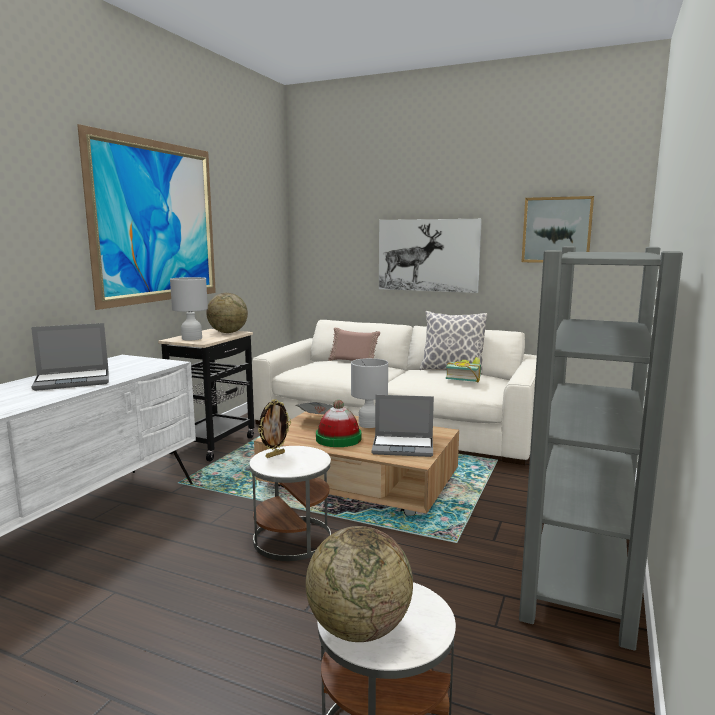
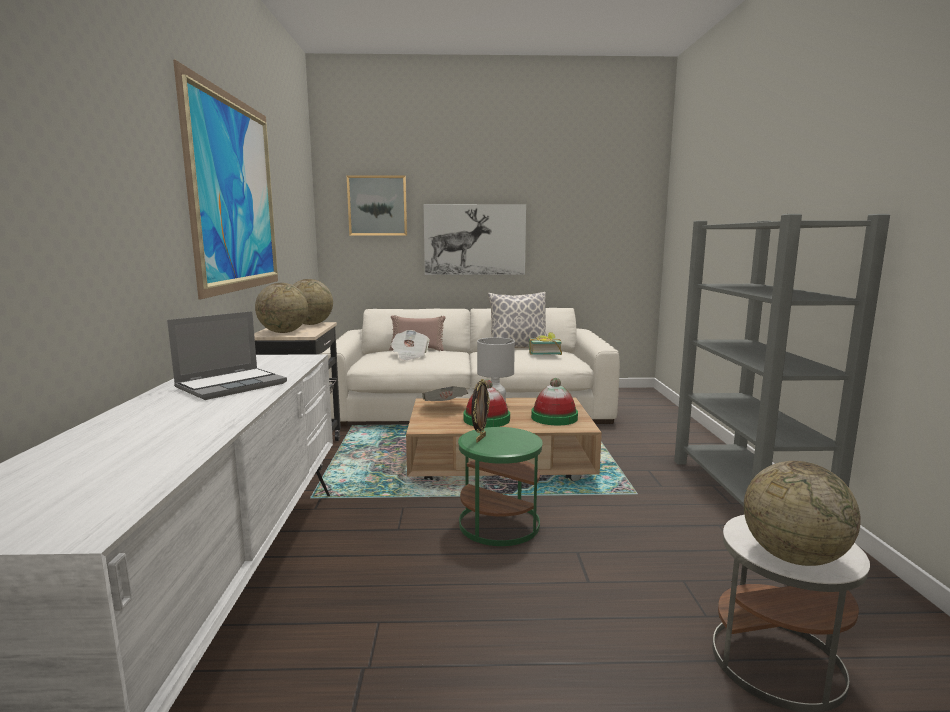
camera: 25 degrees left, 0 degrees up
(191, 338) = (283, 332): grey table lamp -> globe
(292, 539) = (499, 524): white side table -> green side table
(334, 368) = (410, 356): none -> newspaper
(403, 447) = (554, 417): laptop -> hat
(556, 230) = (592, 215): picture -> picture (377, 206)

